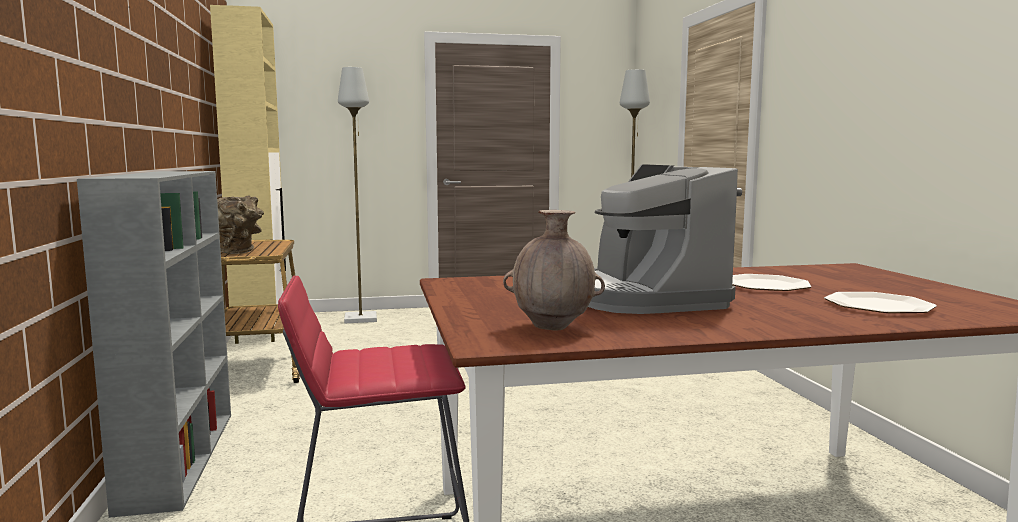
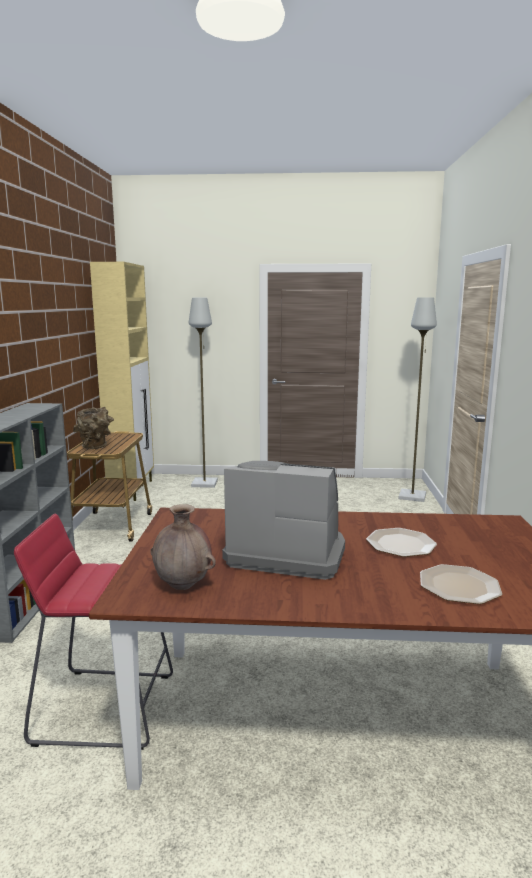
camera: 15 degrees right, 5 degrees up
(643, 298) = (286, 553): coffee machine -> coffee machine turned 105 degrees clockwise

